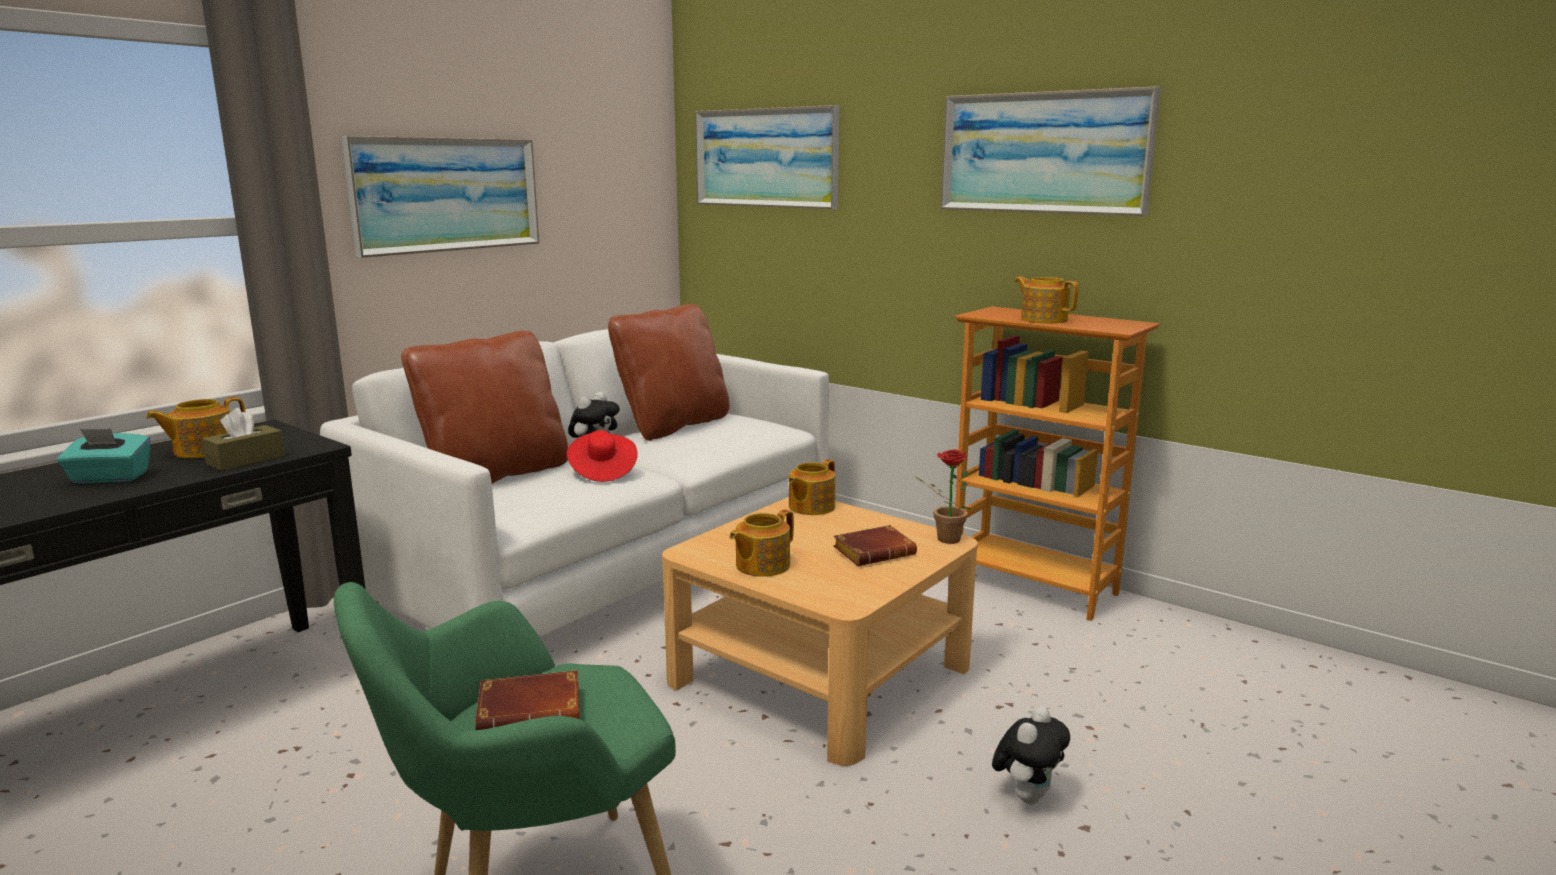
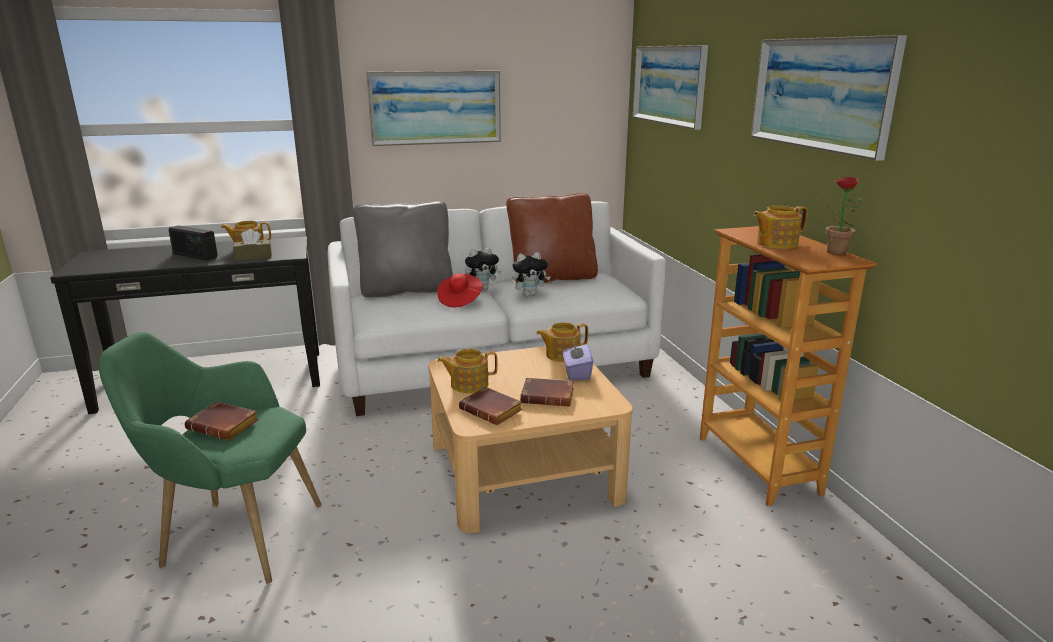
camera: 35 degrees right, 5 degrees up
(110, 478) = (194, 256): turquoise tissue box -> radio
(495, 475) = (406, 290): brown pillow -> grey pillow
(842, 584) = (493, 411): none -> brown book
(860, 521) = (576, 373): none -> purple tissue box
(943, 539) = (609, 402): potted plant -> potted plant (832, 251)
(1027, 796) = (542, 601): plush toy -> plush toy (530, 295)
(1043, 319) = (775, 243): teapot -> teapot turned 105 degrees counterclockwise

